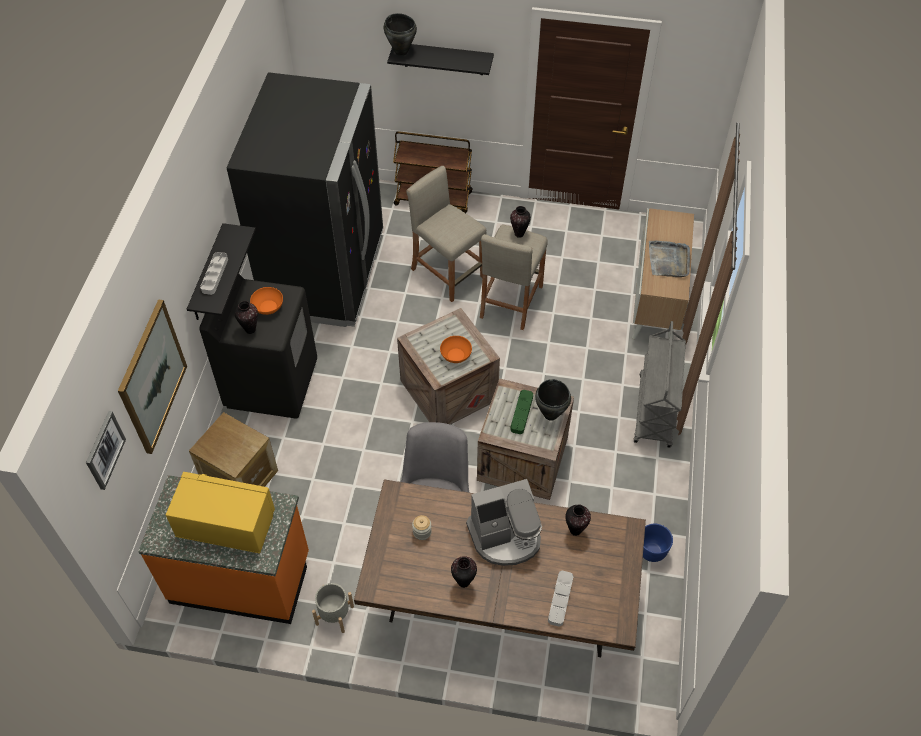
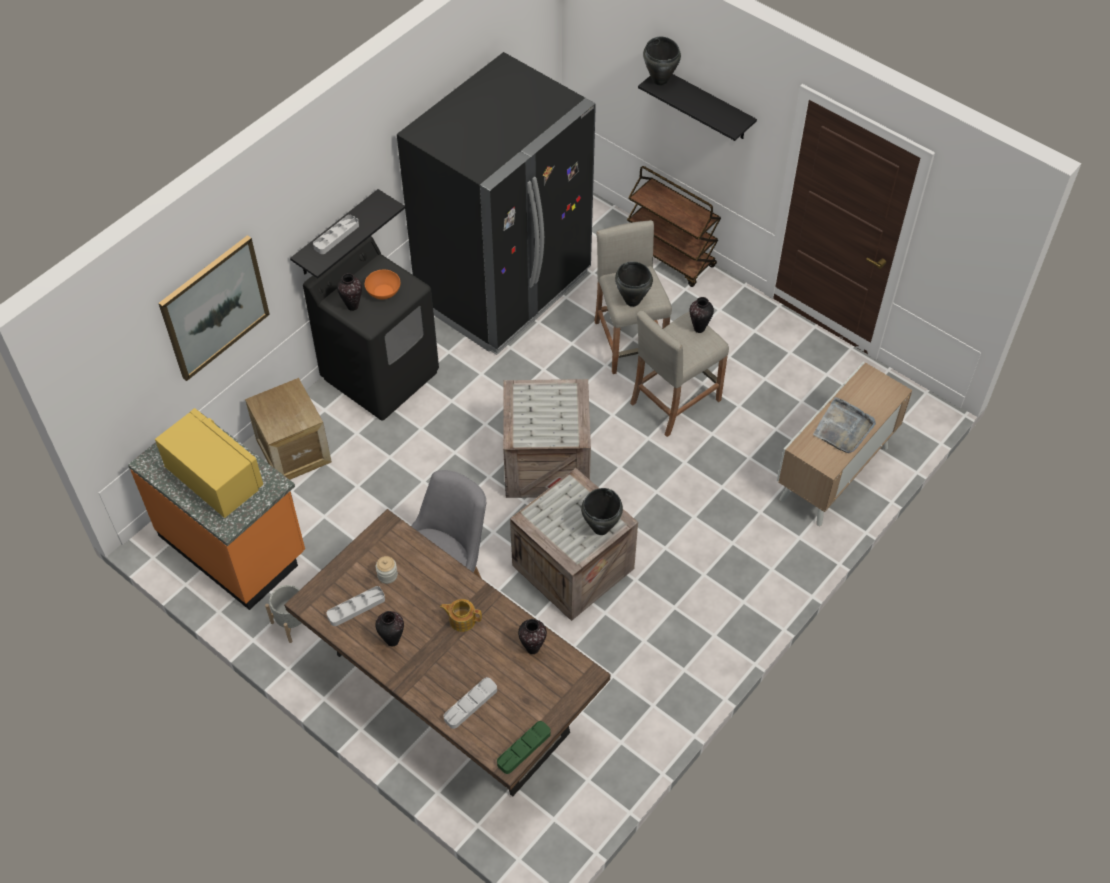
camera: 30 degrees right, 0 degrees up
(104, 450) = (121, 352): picture -> none
(415, 571) = (356, 608): none -> grey tray
(455, 355) = (548, 425): orange bowl -> none
(456, 235) = (632, 301): none -> black cooking pot
(505, 536) = (462, 619): coffee machine -> teapot
(521, 413) = (572, 513): green tray -> green tray (524, 748)
(652, 551) = (639, 724): blue planter -> none
(655, 411) = (747, 587): grey cart -> none

